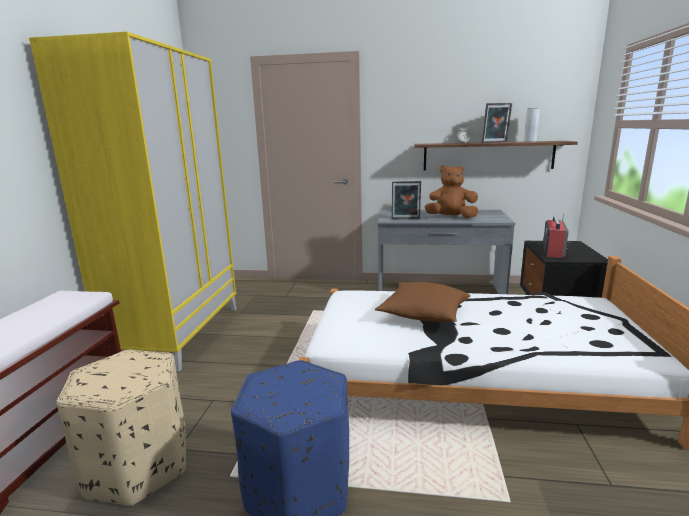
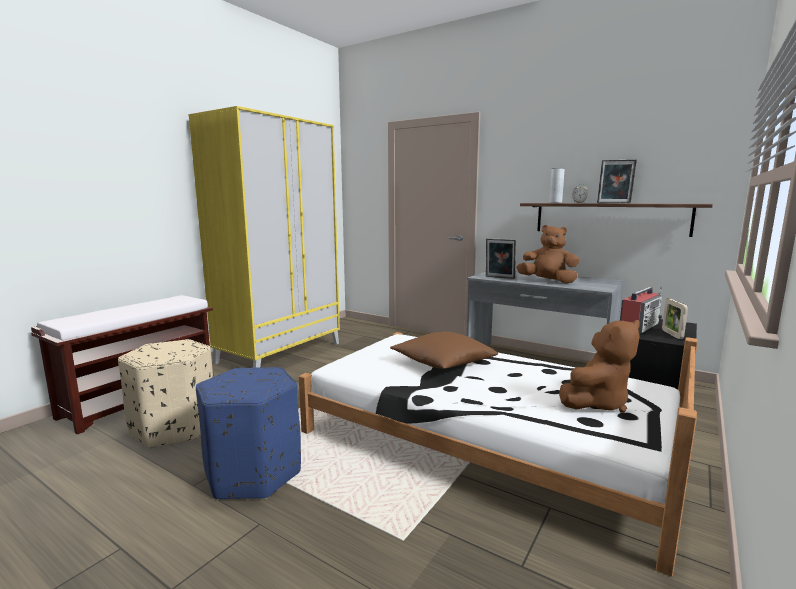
camera: 25 degrees right, 5 degrees down
(530, 141) = (656, 203): grey vase -> grey vase (555, 203)
(583, 254) = (672, 334): none -> picture frame
(583, 325) = (596, 403): none -> brown plush toy

